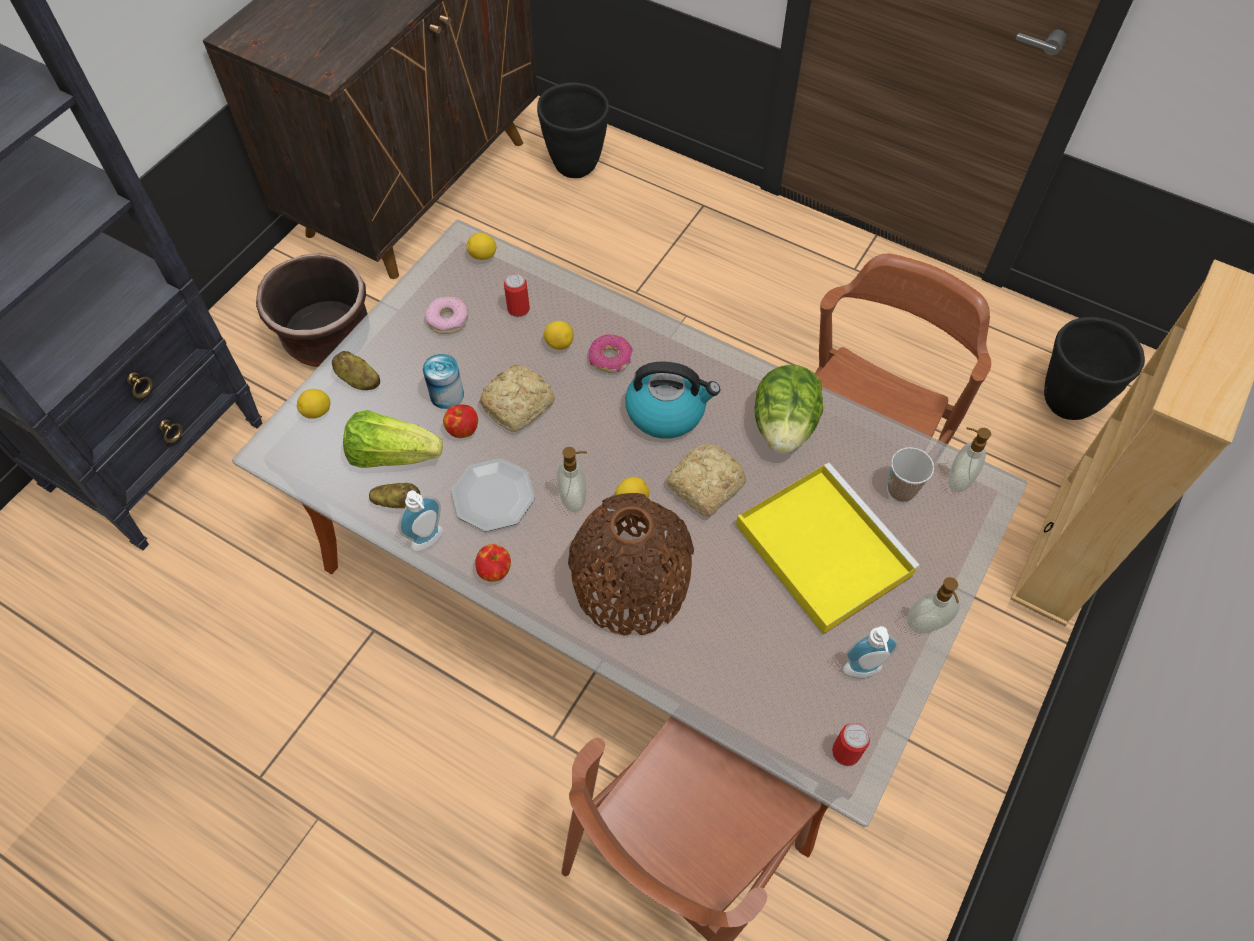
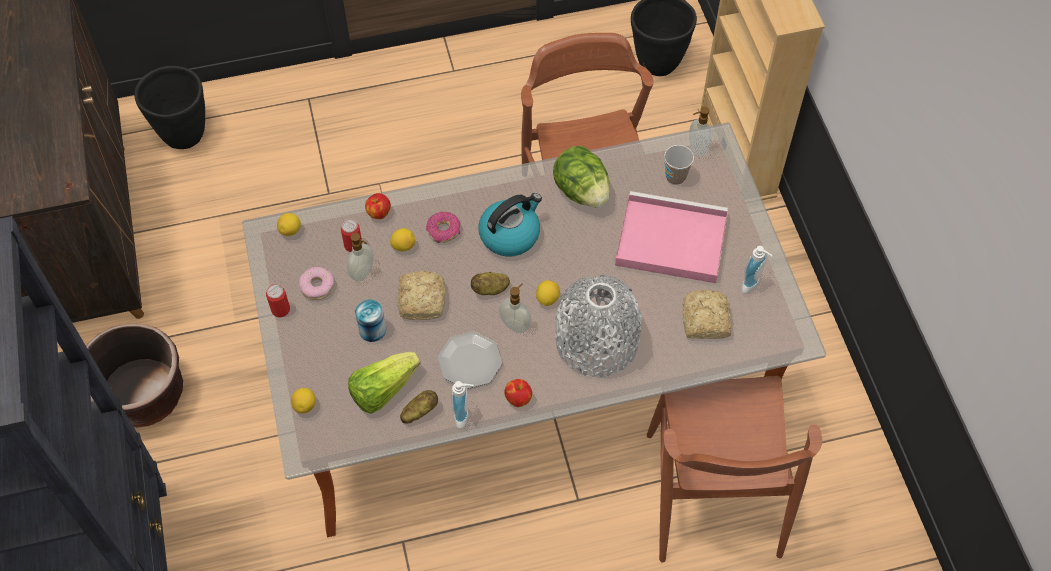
camera: 45 degrees left, 0 degrees up
(358, 380) = (306, 367): potato -> potato (490, 289)
(462, 429) = (407, 341): apple -> apple (378, 213)
(631, 584) = (596, 342): brown vase -> grey vase
(703, 486) = (576, 259): bread -> bread (704, 321)
(820, 547) = (668, 241): yellow tray -> pink tray
(846, 751) = (783, 329): can -> can (280, 309)
(926, 625) = (757, 236): soap dispenser -> soap dispenser (363, 273)

